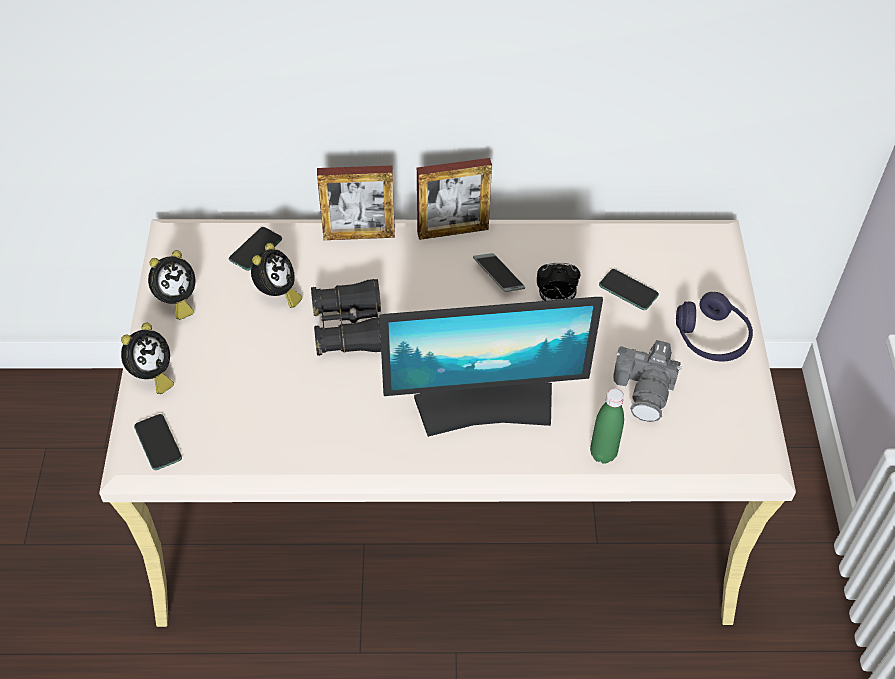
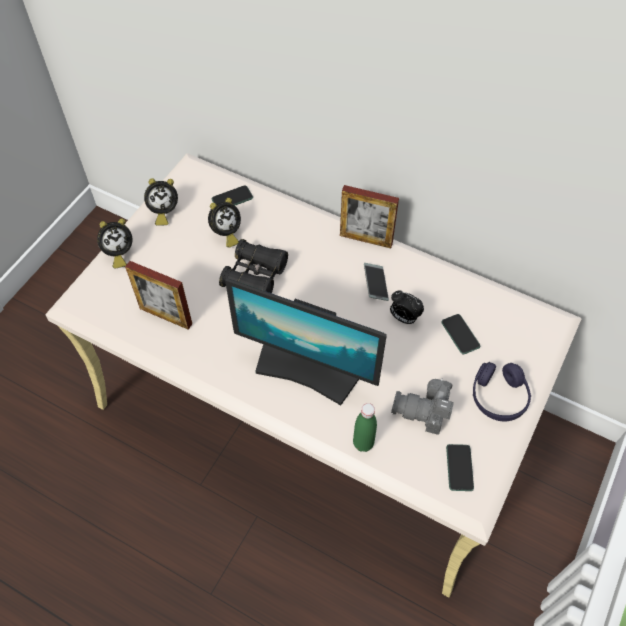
camera: 30 degrees right, 5 degrees up
(158, 443) = (94, 298): phone -> phone (459, 468)
(359, 235) = (302, 216): picture frame -> picture frame (166, 316)
(645, 389) = (424, 412): camera -> camera turned 60 degrees clockwise

